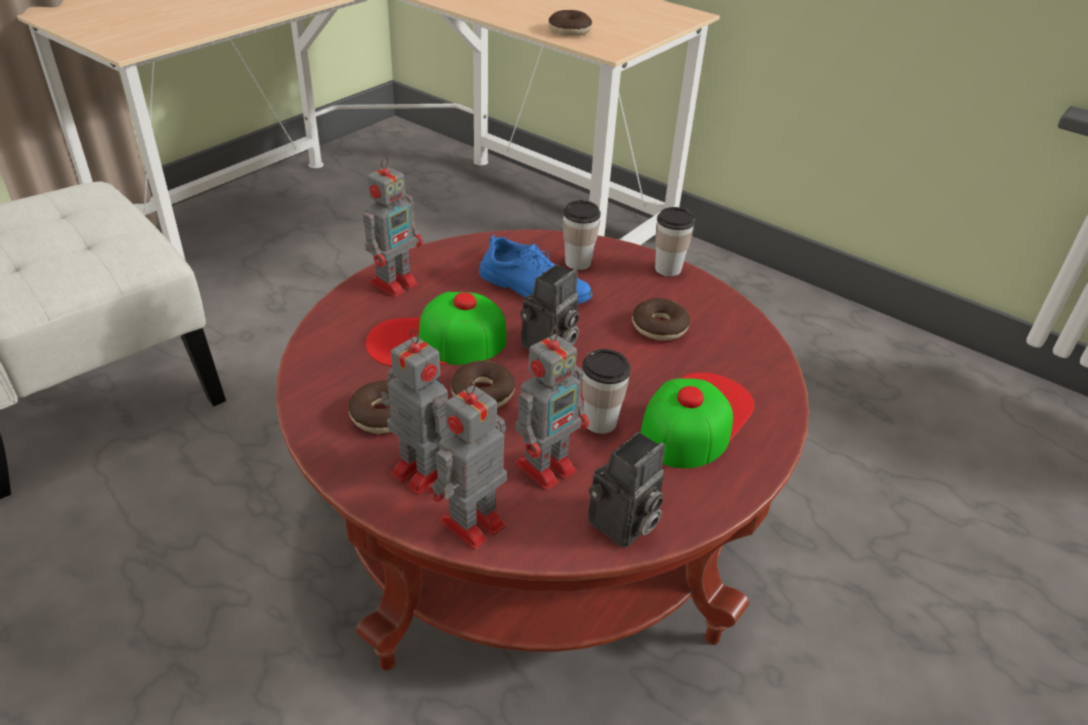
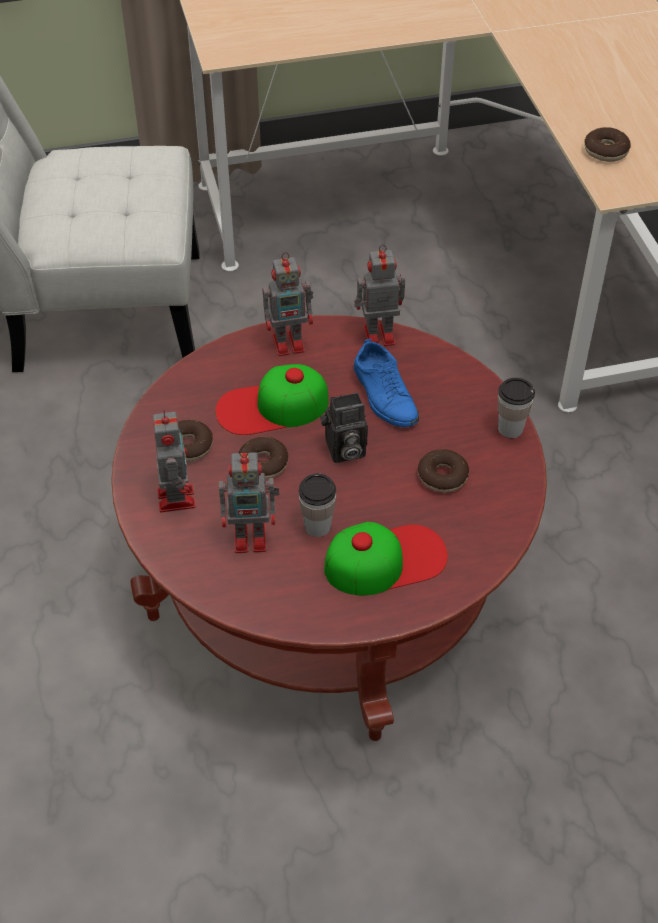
camera: 40 degrees right, 10 degrees up
(436, 341) = (272, 407): cap -> cap turned 45 degrees counterclockwise
(470, 525) = (170, 548): toy robot -> toy robot (377, 335)
(578, 262) = (443, 388): cup -> none
(622, 526) = (256, 601): camera -> none

